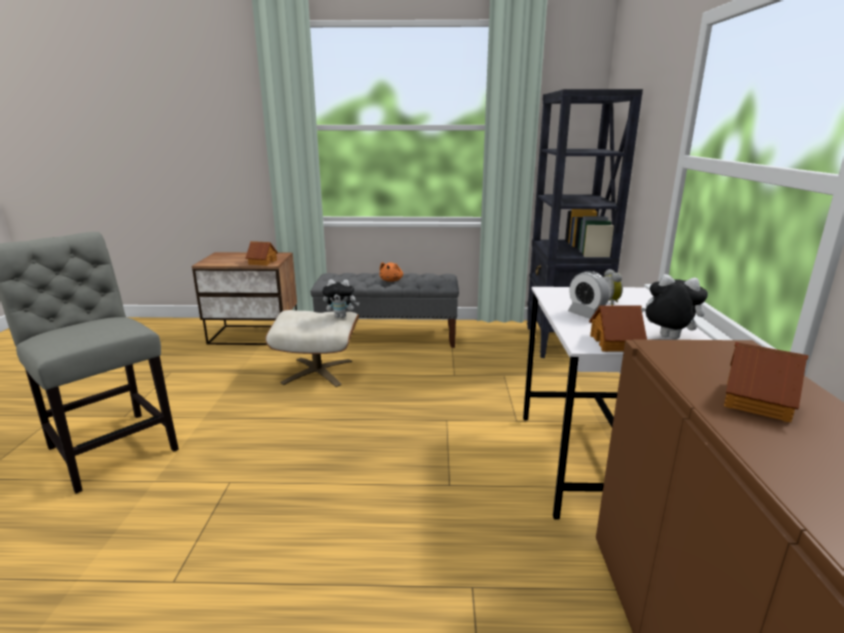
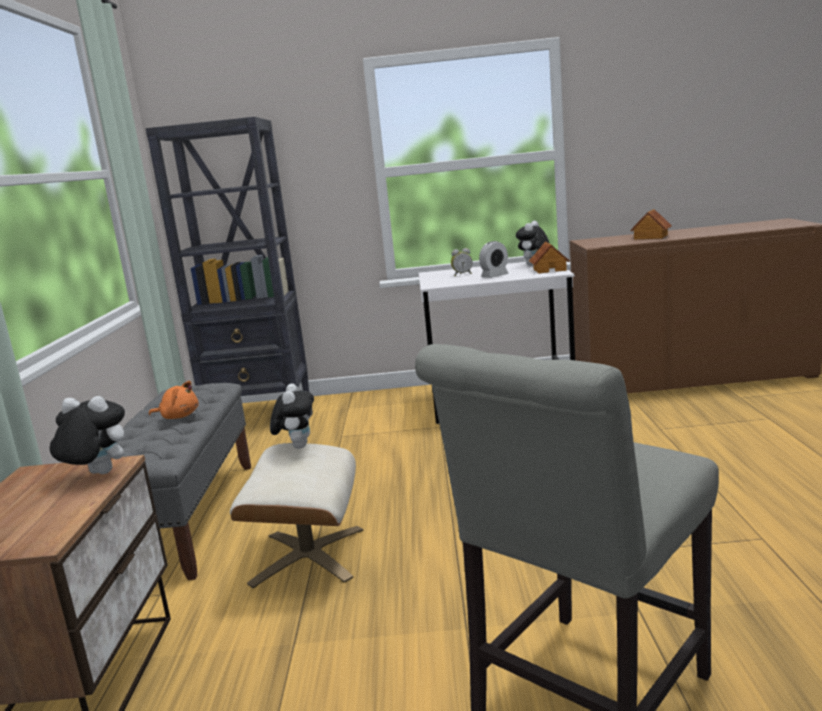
camera: 90 degrees left, 5 degrees down
(262, 262) = (97, 474): toy house -> plush toy

